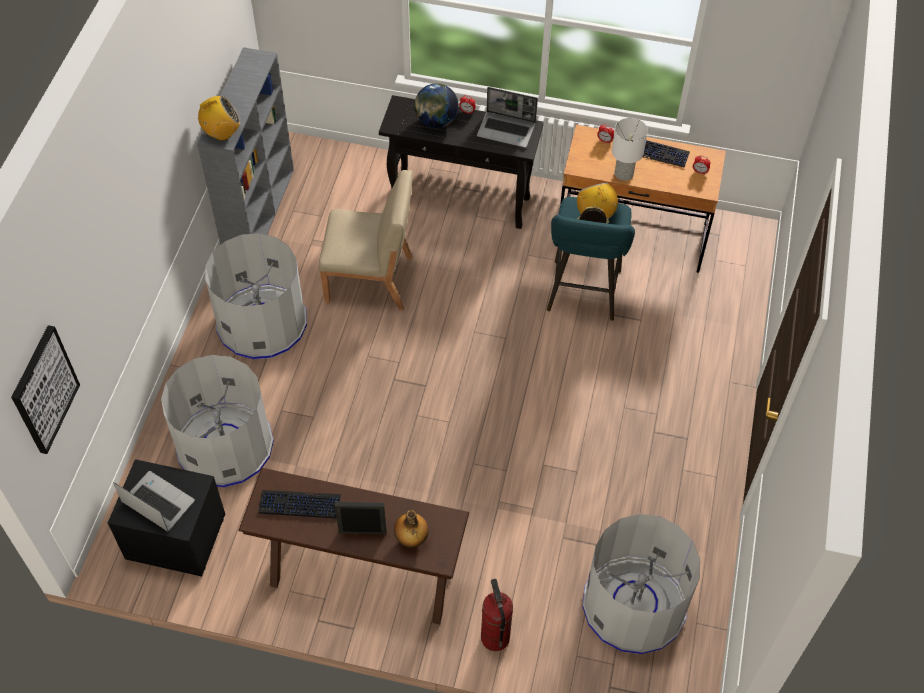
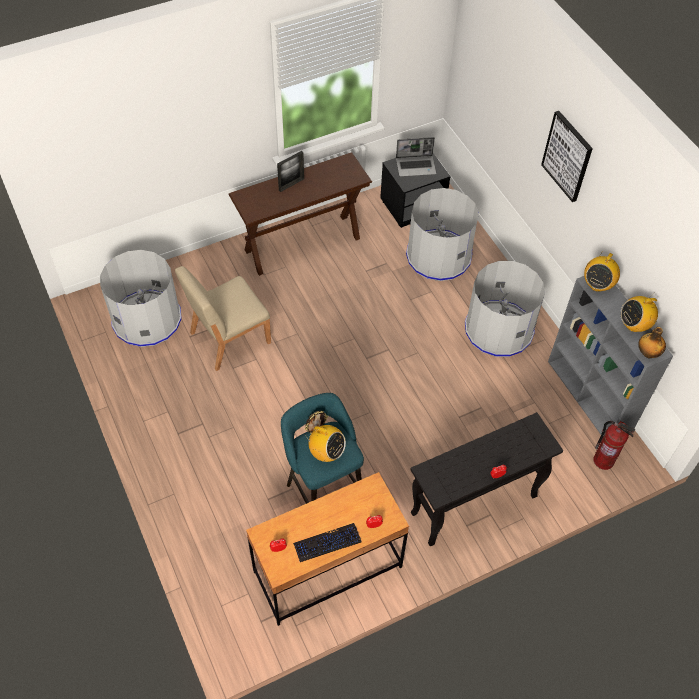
camera: 140 degrees right, 0 degrees up
(44, 389) = (474, 74): picture -> picture (567, 156)
(239, 85) = (634, 325): none -> radio
(299, 505) = (334, 177): keyboard -> none
(370, 280) = (468, 401): beige chair -> beige chair (229, 338)
(411, 539) = (264, 195): bottle -> bottle (647, 353)
(436, 122) = (508, 450): globe -> none
(495, 637) = (211, 261): fire extinguisher -> fire extinguisher (603, 460)
(507, 130) = (452, 480): laptop -> none
(624, 173) = (334, 504): white table lamp -> none

